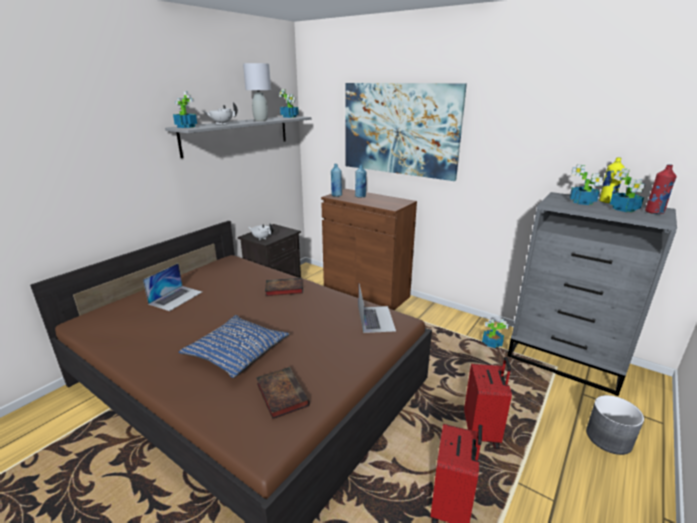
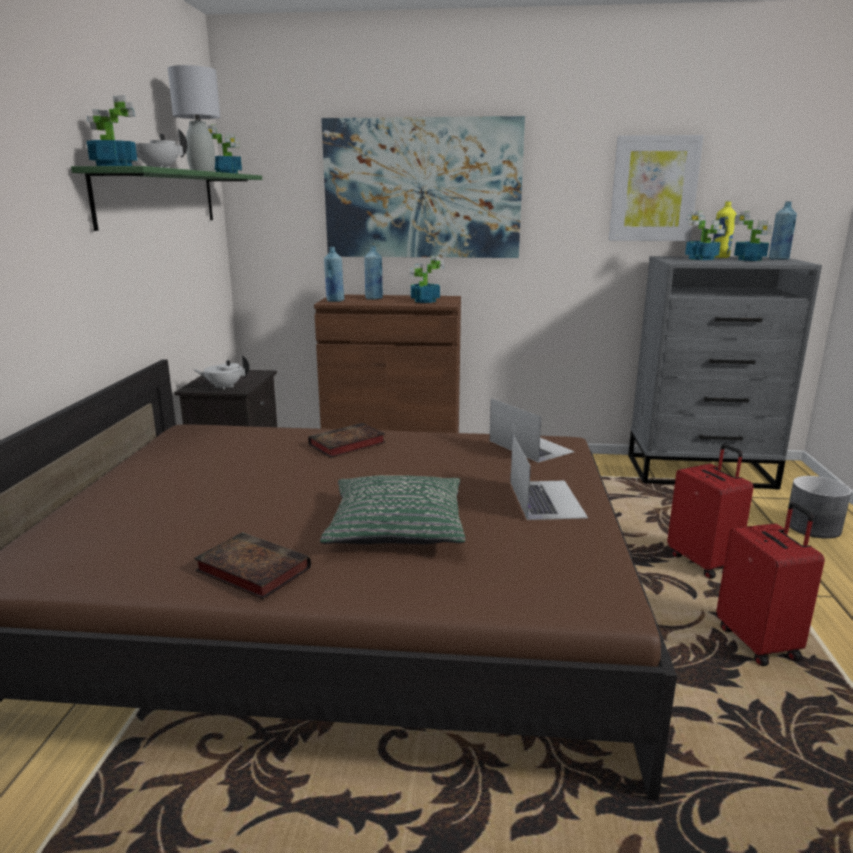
camera: 30 degrees left, 5 degrees down
(176, 297) = (170, 492): laptop -> laptop (546, 499)
(236, 352) = (396, 526): blue pillow -> green pillow
(237, 134) = (159, 198): grey shelf -> green shelf
(281, 394) = (539, 547): book -> book (250, 570)
(491, 344) = (612, 476): potted plant -> potted plant (424, 301)
(560, 141) = (653, 189): none -> picture
(654, 212) = (778, 259): red bottle -> blue bottle

